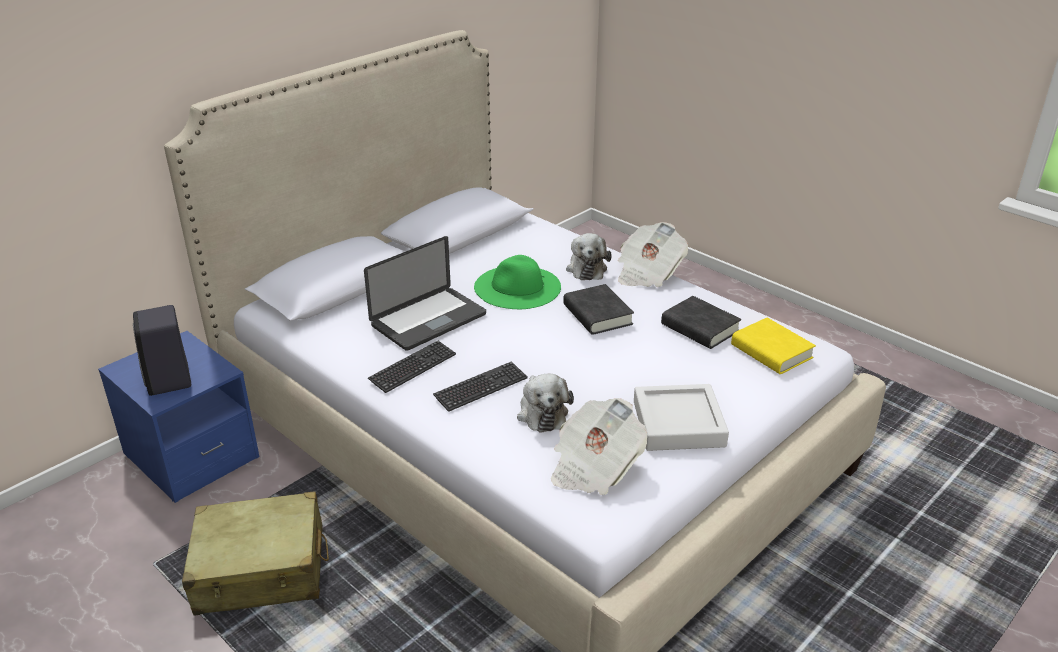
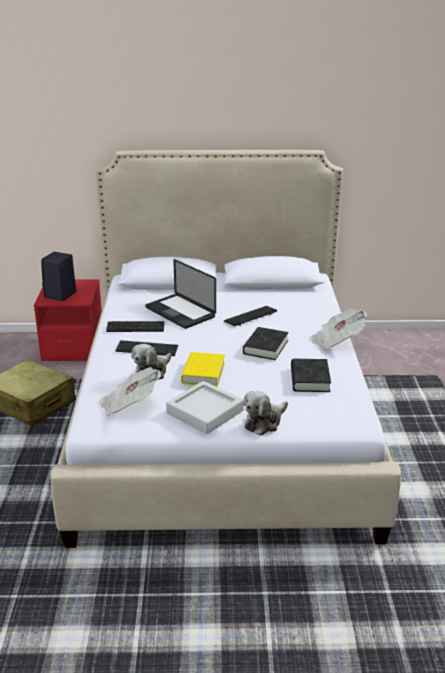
camera: 45 degrees right, 5 degrees down
(191, 456) = (73, 347): blue nightstand -> red nightstand
(428, 320) = (180, 312): laptop -> laptop turned 45 degrees clockwise
(517, 287) = (250, 317): green hat -> keyboard
(586, 268) = (306, 324): plush toy -> plush toy (264, 422)
(771, 352) = (327, 410): yellow book -> yellow book (203, 373)

